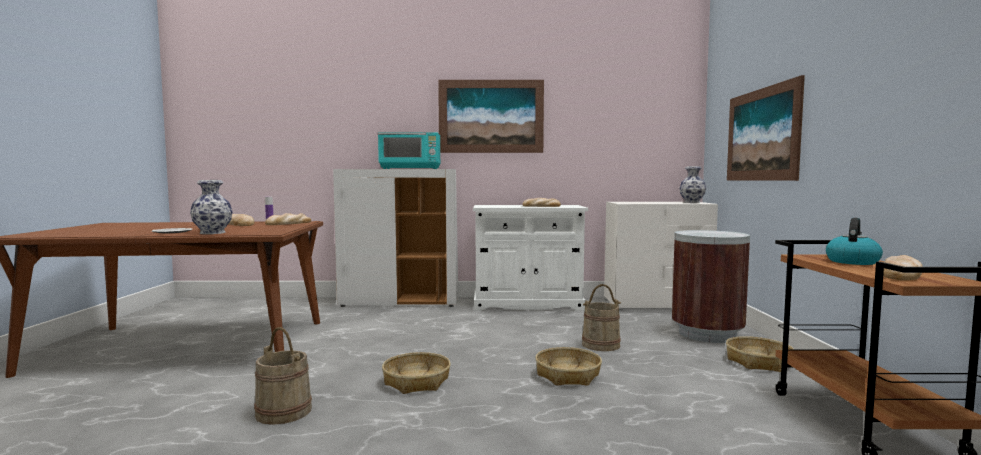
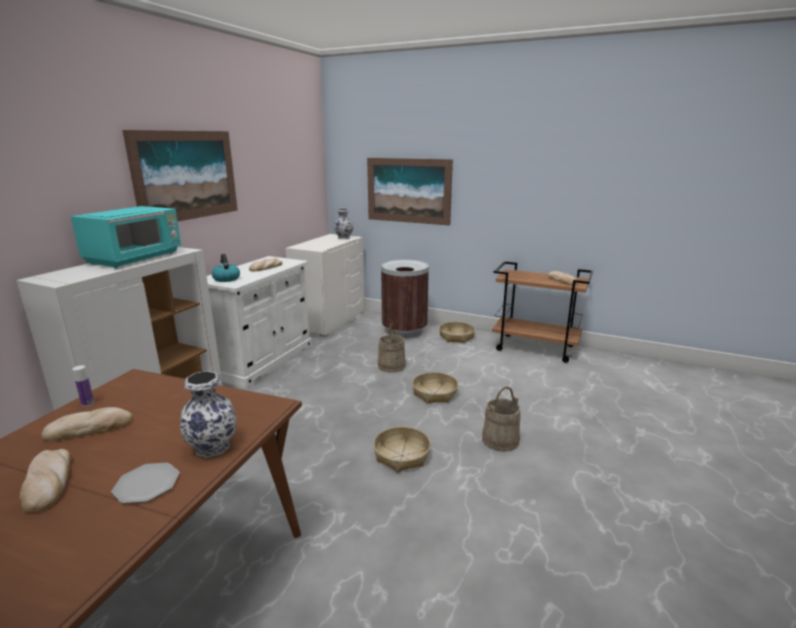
camera: 65 degrees left, 15 degrees up
(283, 412) = (419, 538): beige bucket -> beige bucket (500, 440)
(288, 223) = (144, 391): bread -> bread (48, 482)
(852, 261) = (527, 276): kettle -> kettle (226, 279)

